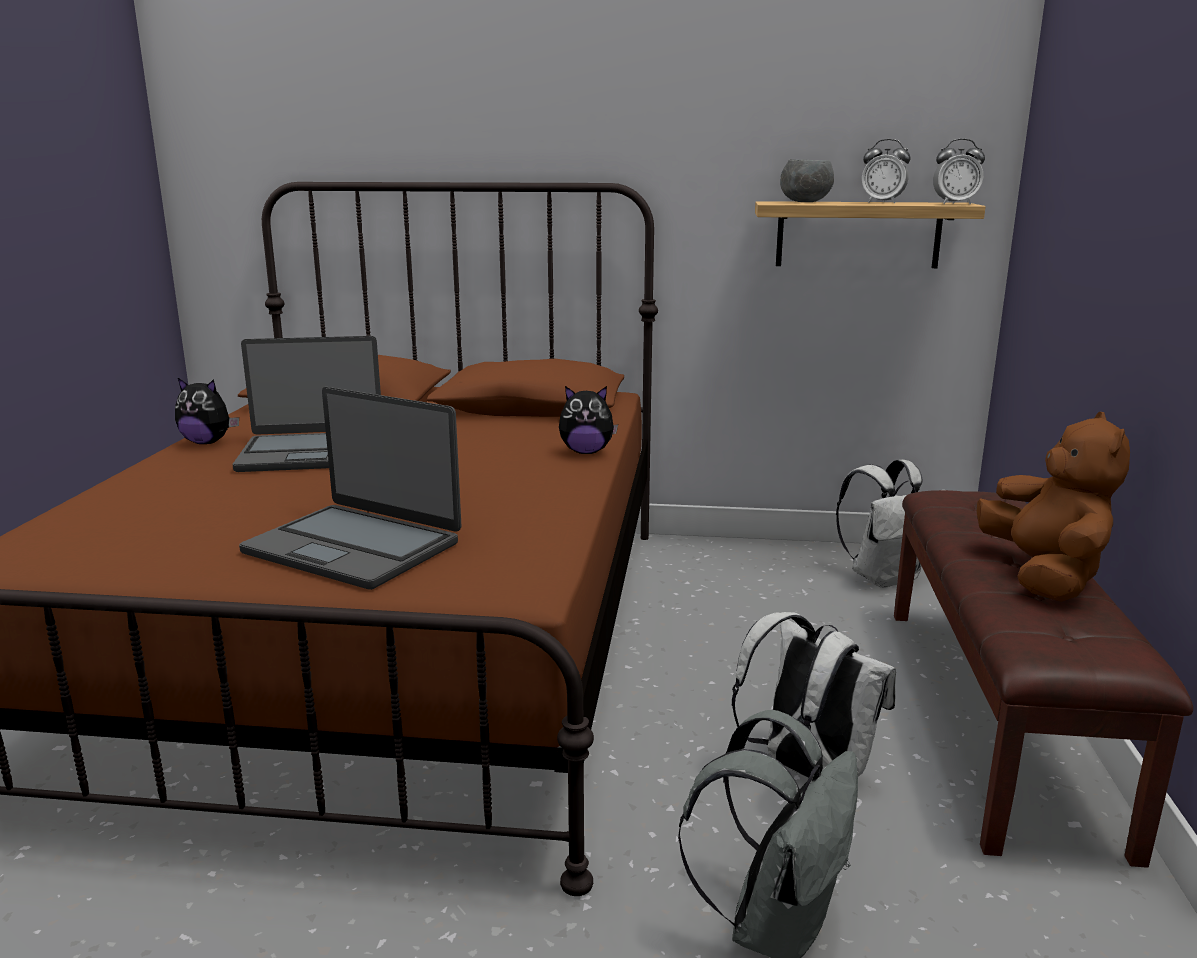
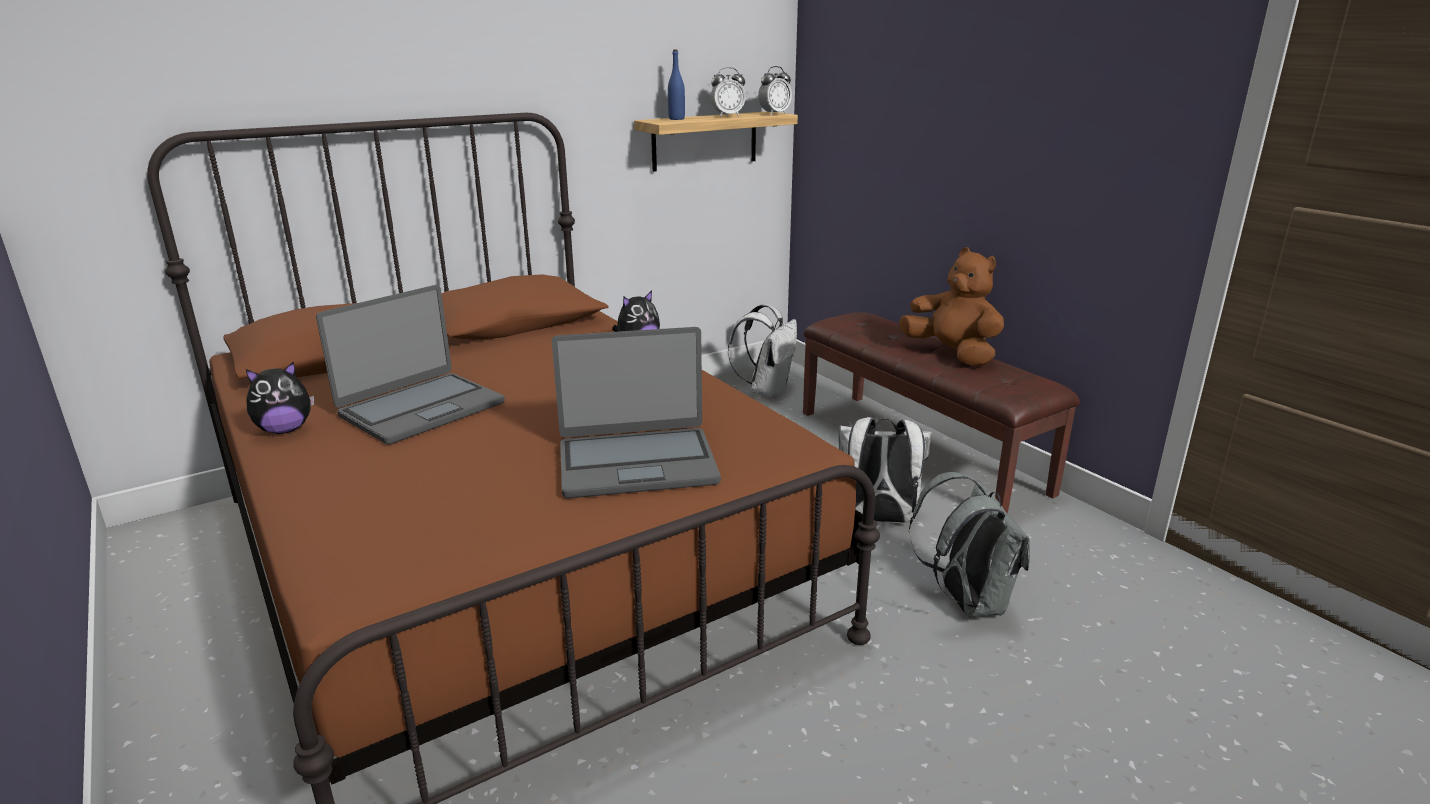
camera: 40 degrees left, 5 degrees up
(804, 202) = (676, 119): grey bowl -> blue bottle

